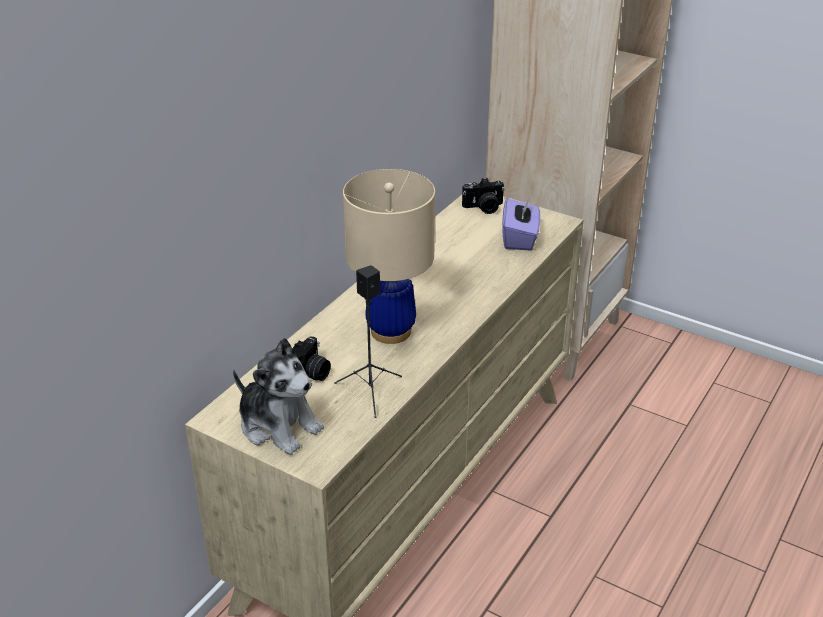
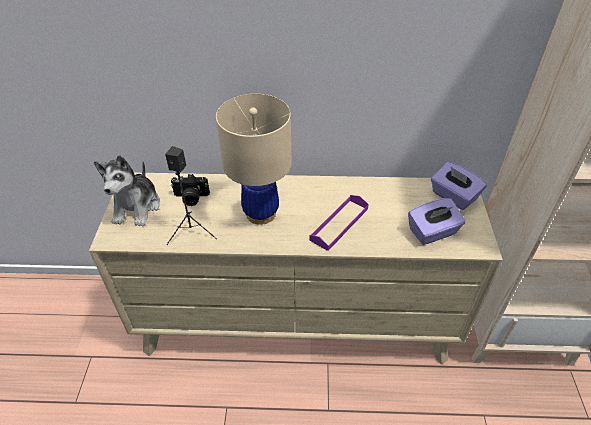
camera: 60 degrees right, 10 degrees up
(458, 286) = (339, 224): none -> purple tray
(484, 208) = (453, 196): camera -> purple tissue box

